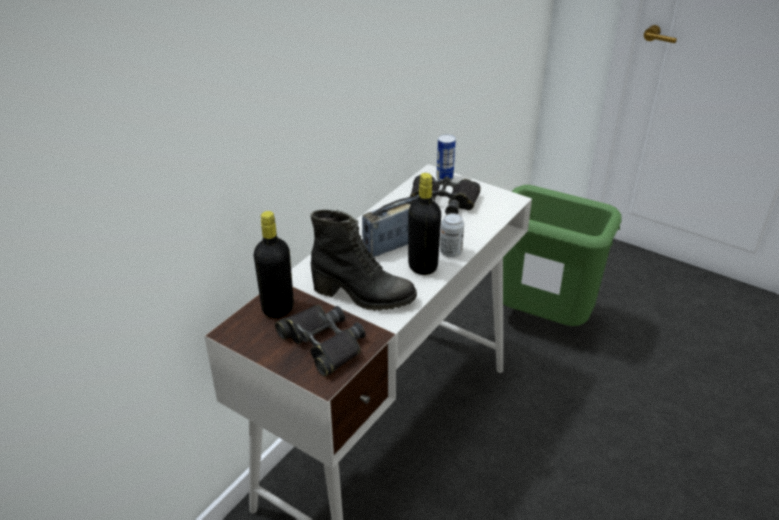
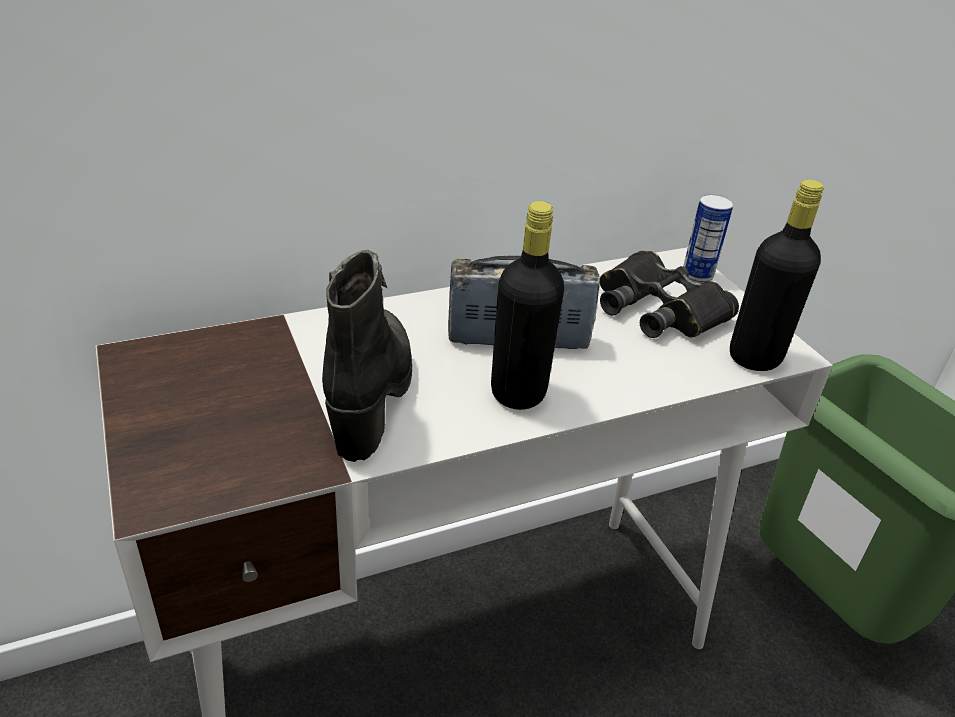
camera: 30 degrees right, 0 degrees up
(278, 308) = (231, 354): black bottle -> black bottle (754, 357)
(322, 344) = (224, 438): black binoculars -> none
(363, 296) = (371, 394): black boot -> black boot turned 135 degrees counterclockwise
(451, 252) = (590, 391): can -> none

